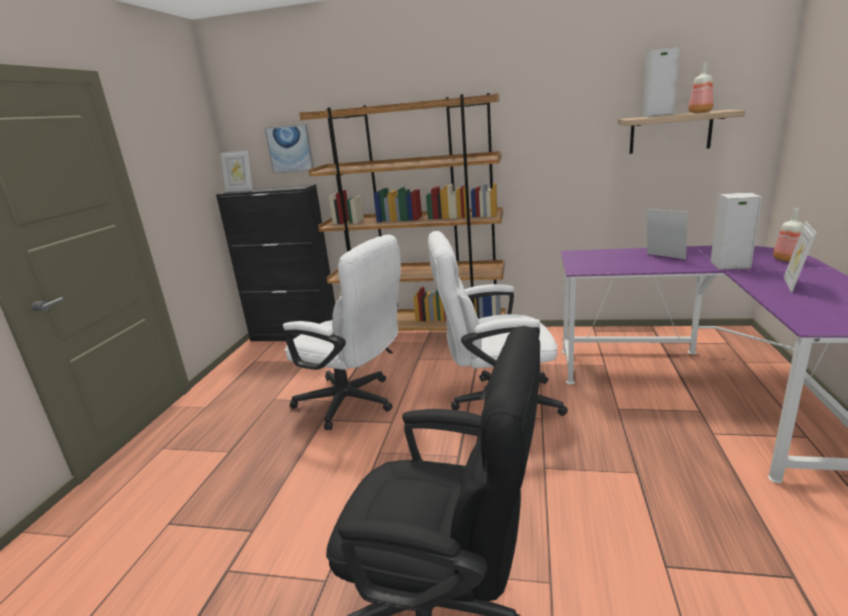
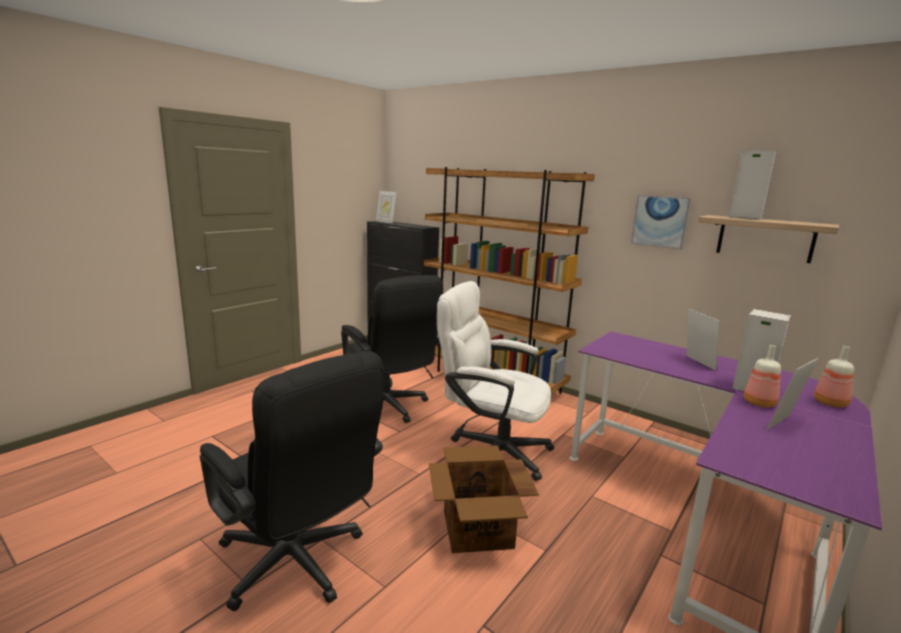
camera: 25 degrees right, 5 degrees down
(290, 149) = (428, 196): picture -> picture (660, 221)
(354, 402) = (389, 408): white office chair -> black office chair
(567, 483) = (477, 530): none -> cardboard box
(700, 112) = (794, 222): bottle -> bottle (760, 403)

